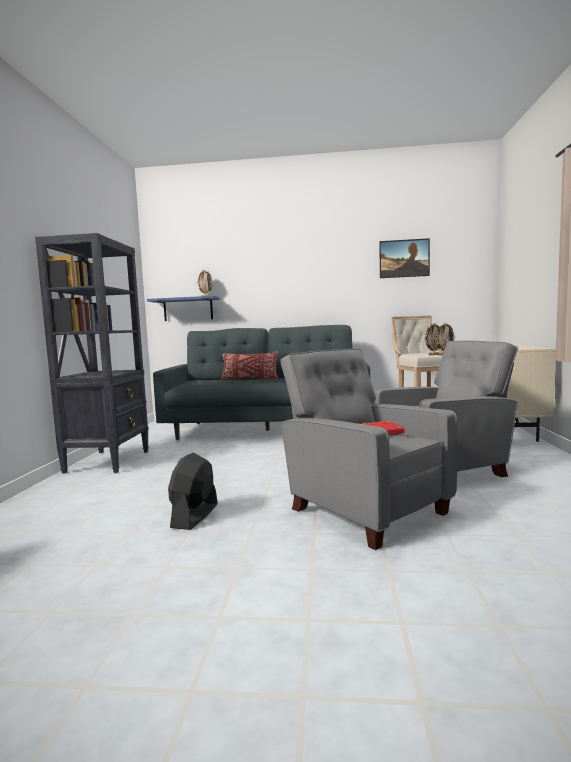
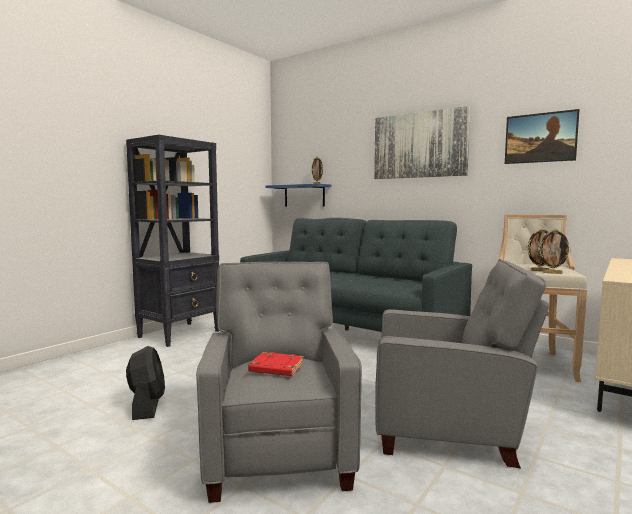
camera: 30 degrees right, 0 degrees up
(195, 516) = (147, 405): black fan -> black fan turned 120 degrees clockwise
(250, 379) = (337, 273): red pillow -> none
(307, 261) = (419, 145): none -> picture

